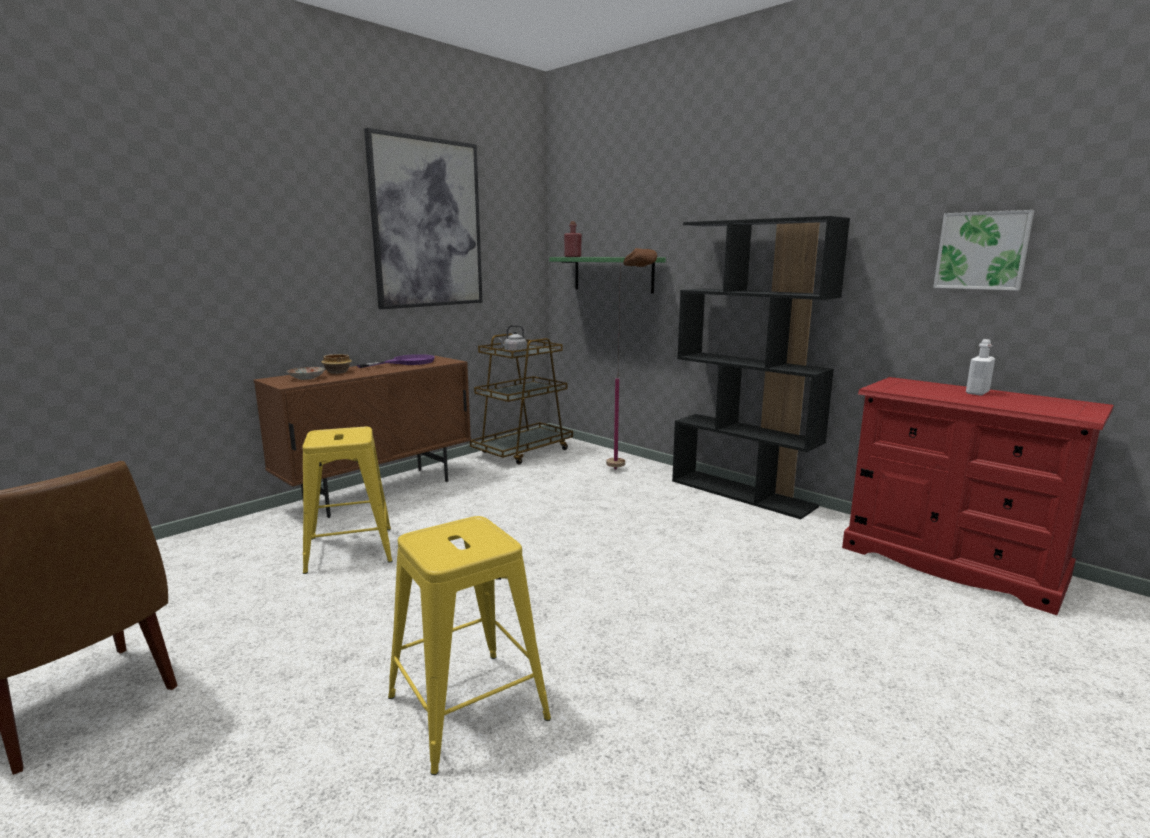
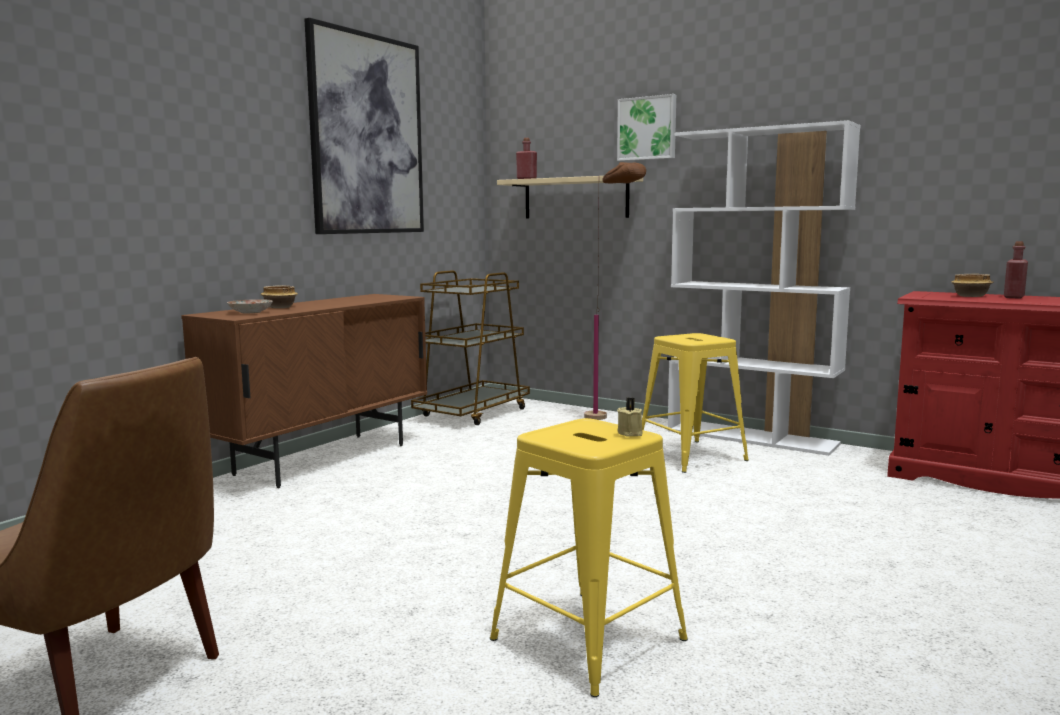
camera: 10 degrees left, 5 degrees down
(349, 549) = (331, 515): yellow stool -> yellow stool (690, 456)
(407, 362) = (352, 299): purple frying pan -> none
(495, 541) = (631, 433): none -> beige candle
(514, 353) = (466, 290): grey kettle -> none
(613, 274) = (575, 198): green shelf -> beige shelf
(742, 493) = (752, 437): black bookcase -> white bookcase
(935, 389) = (971, 296): none -> bowl
(977, 393) = (1014, 297): white bottle -> red bottle
(982, 251) = (1002, 154): picture -> picture (647, 128)

